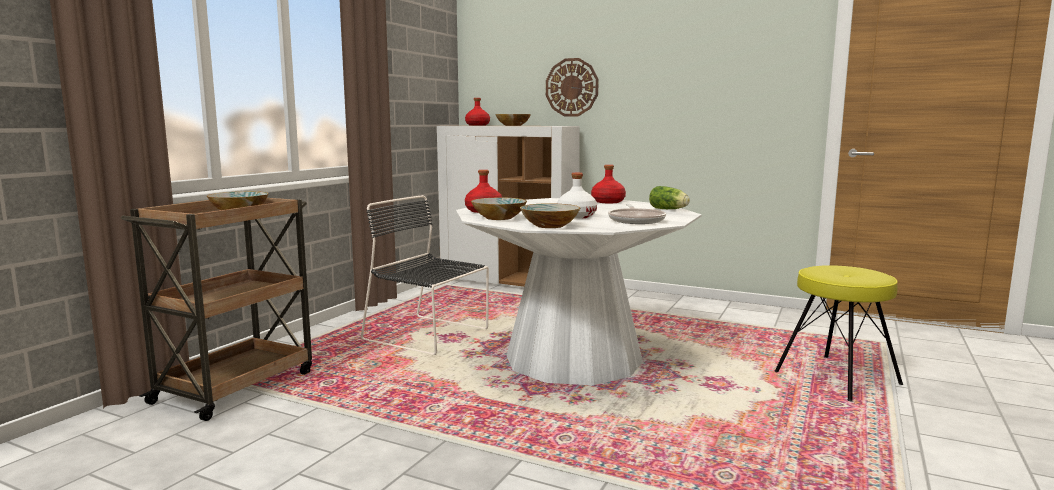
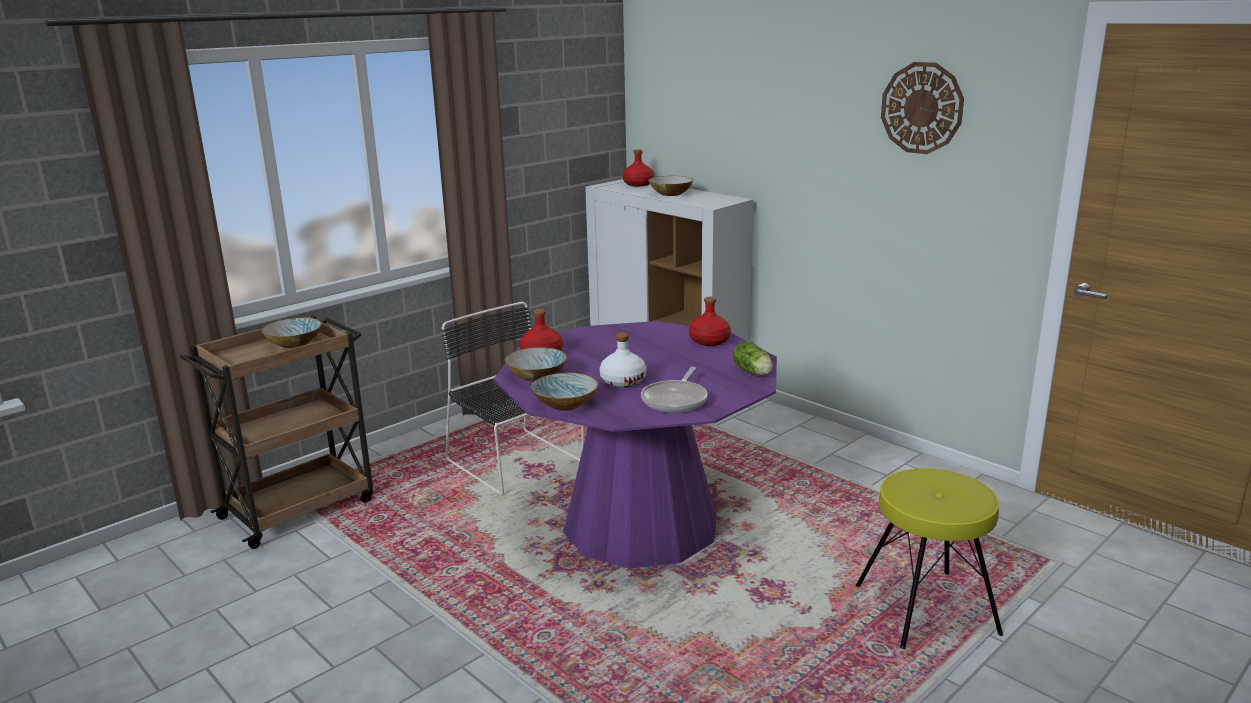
camera: 20 degrees right, 10 degrees up
(572, 87) = (747, 147): wall clock -> wall clock (922, 108)
(573, 359) = (641, 525): white dining table -> purple dining table

